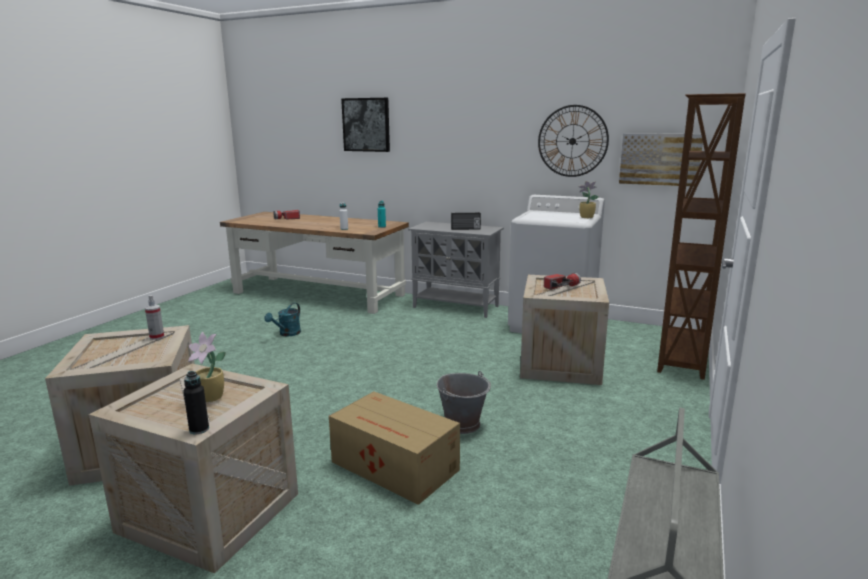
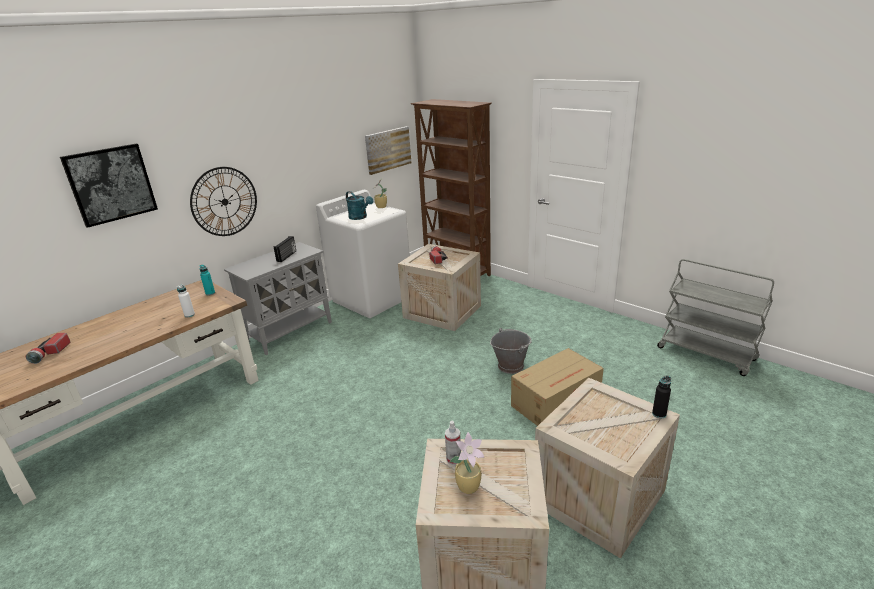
camera: 70 degrees left, 10 degrees up
(211, 398) = (607, 412): potted plant -> potted plant (469, 486)
(287, 334) = (259, 448): turquoise watering can -> turquoise watering can (360, 217)
(572, 141) = (333, 150): wall clock -> wall clock (224, 201)

